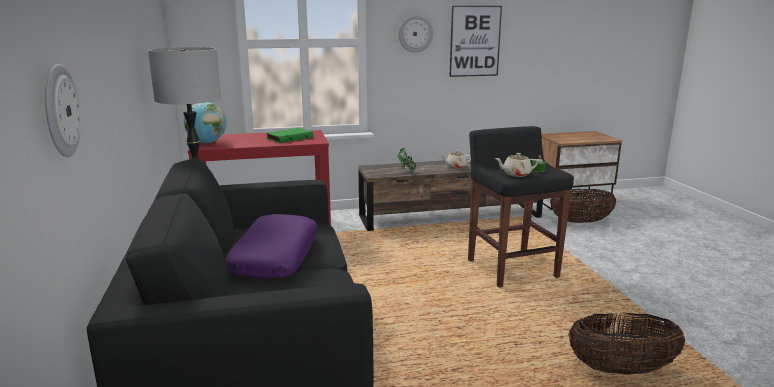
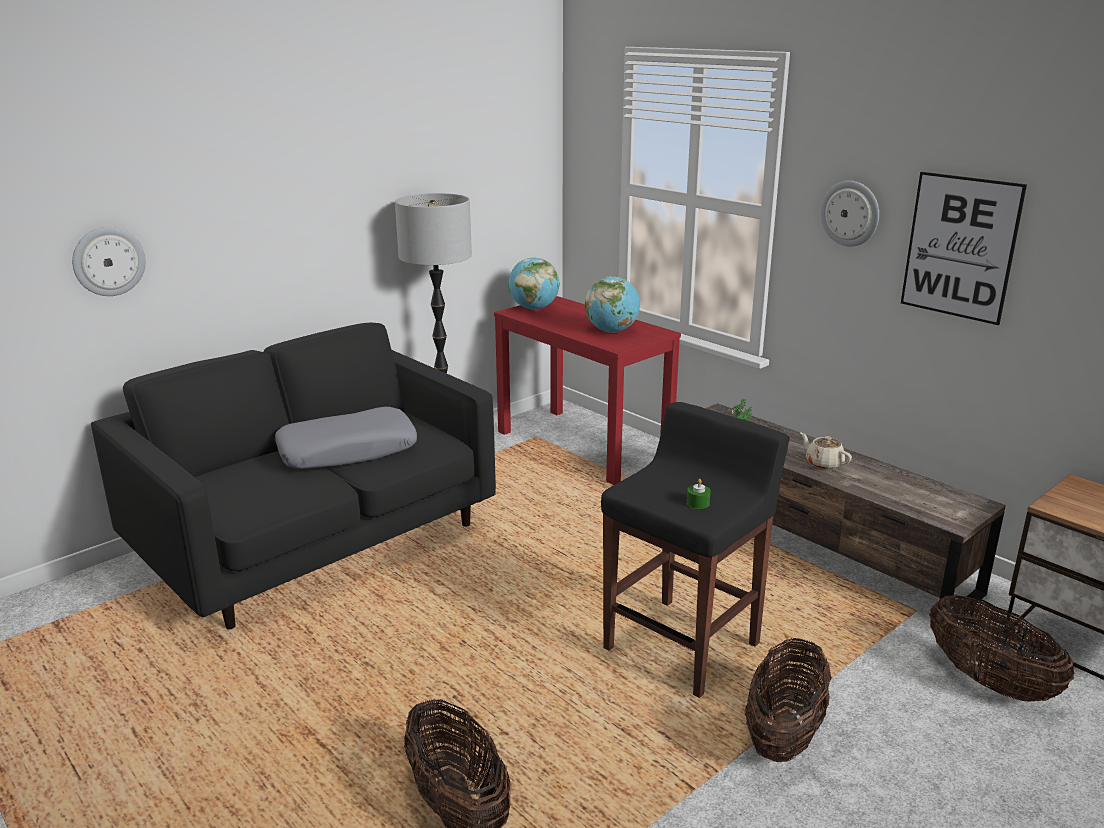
camera: 60 degrees right, 5 degrees up
(275, 257) = (348, 451): purple pillow -> grey pillow
(289, 138) = (612, 331): green book -> globe
(516, 174) = (648, 491): beige teapot -> none
(596, 268) = (783, 734): none -> basket

